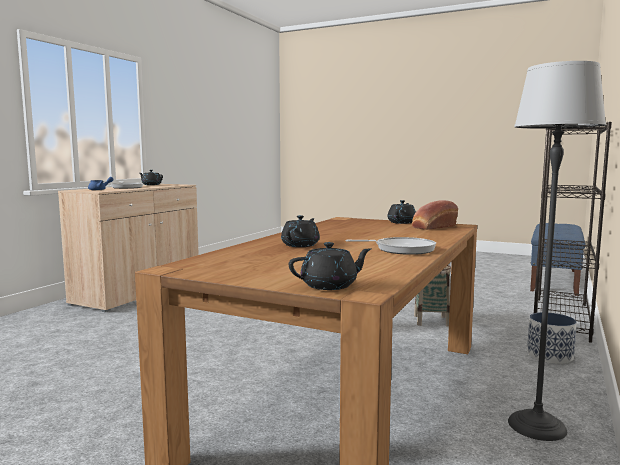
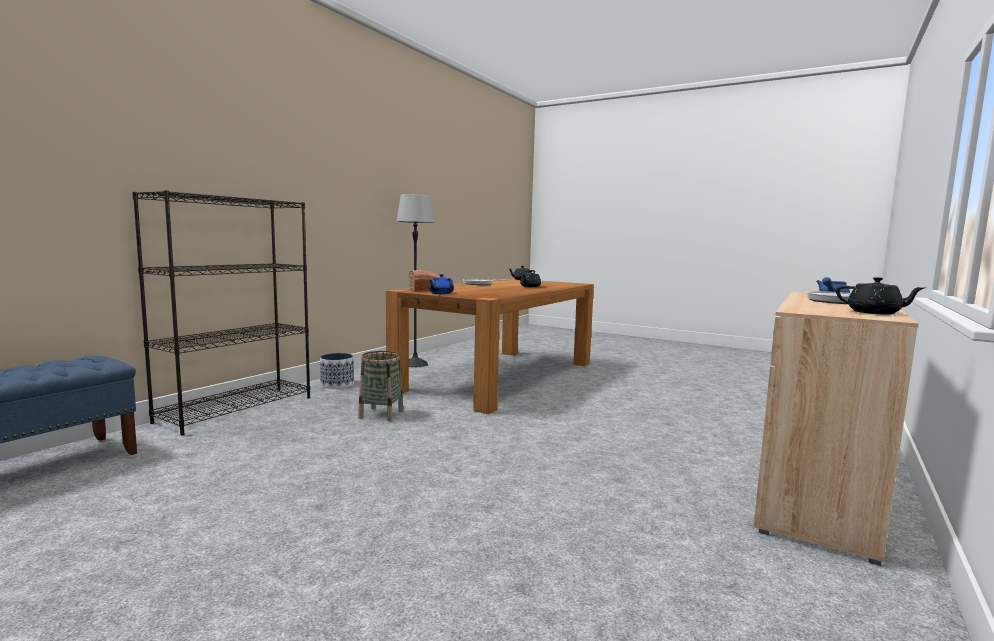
camera: 175 degrees left, 0 degrees up
(402, 222) = (440, 293): black teapot -> blue teapot

